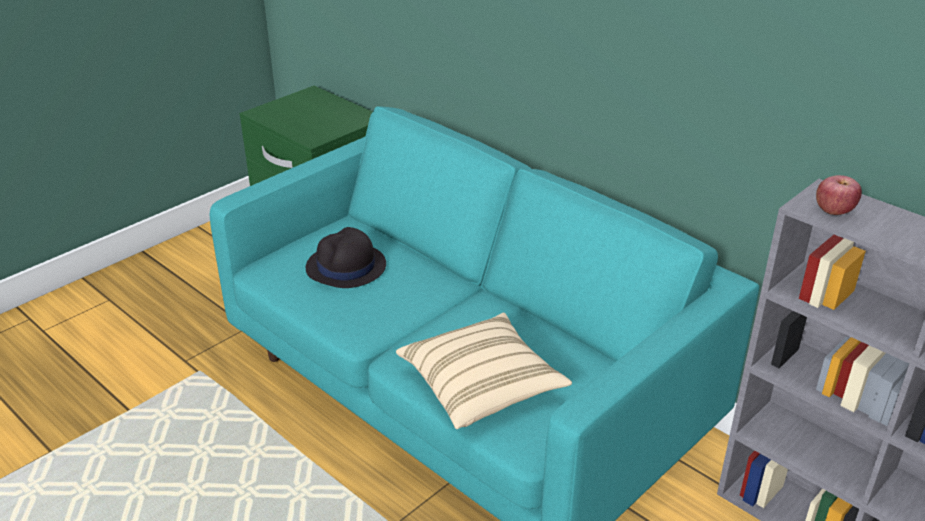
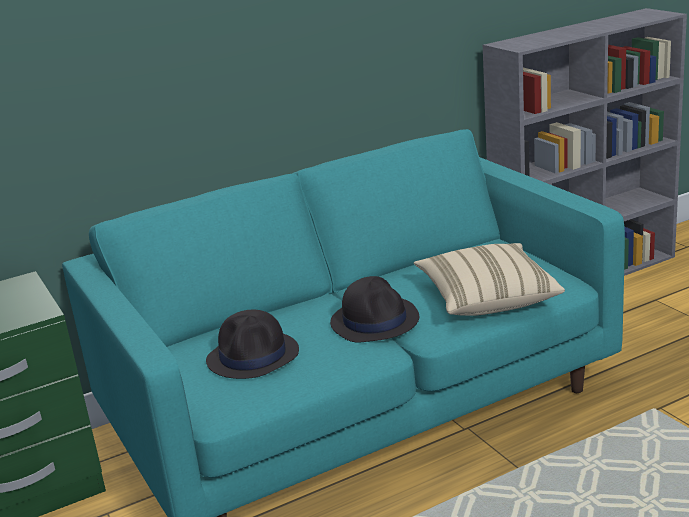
camera: 70 degrees left, 10 degrees down
(419, 321) = (375, 321): none -> black hat
(834, 210) = (528, 43): apple -> none

